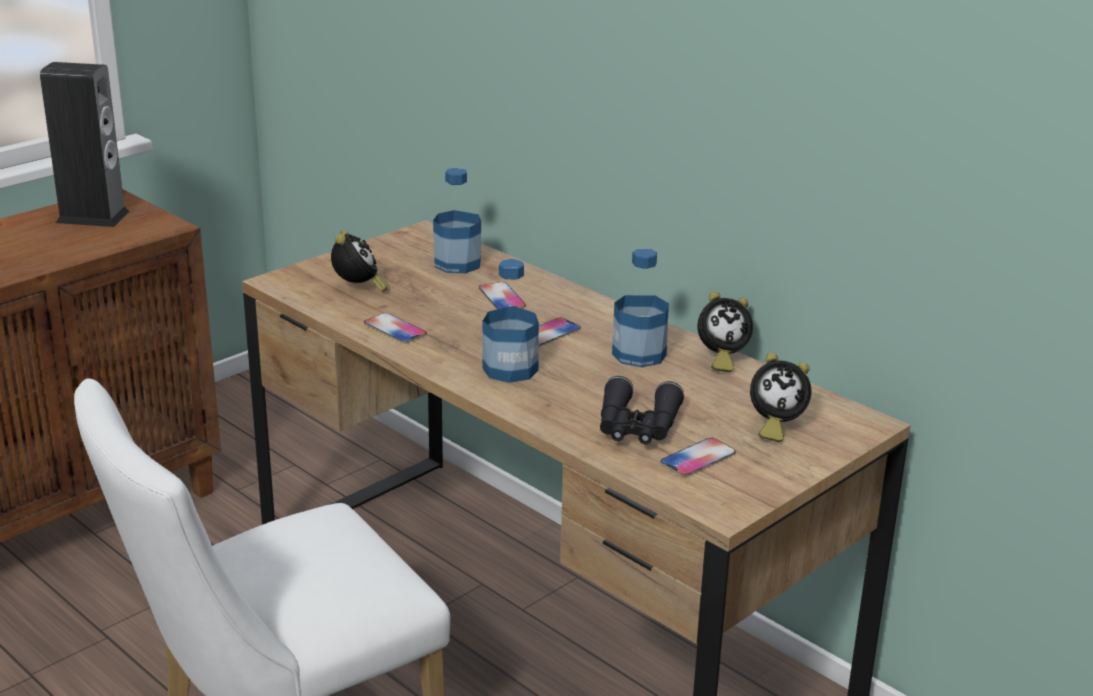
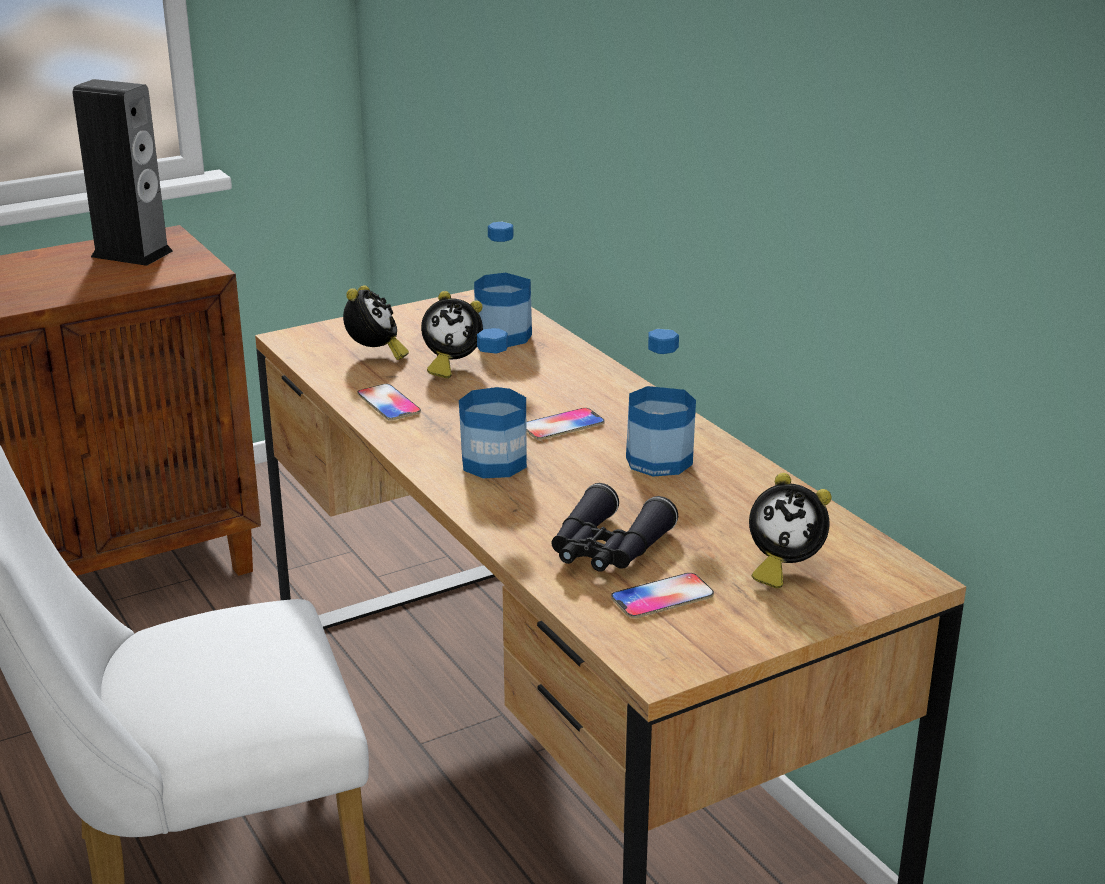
camera: 15 degrees right, 0 degrees up
(502, 298) = (532, 379): phone -> none
(720, 359) = (757, 477): alarm clock -> alarm clock (450, 366)

